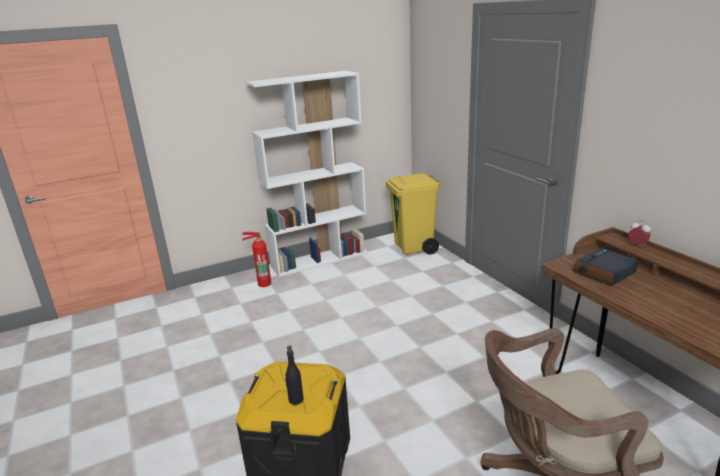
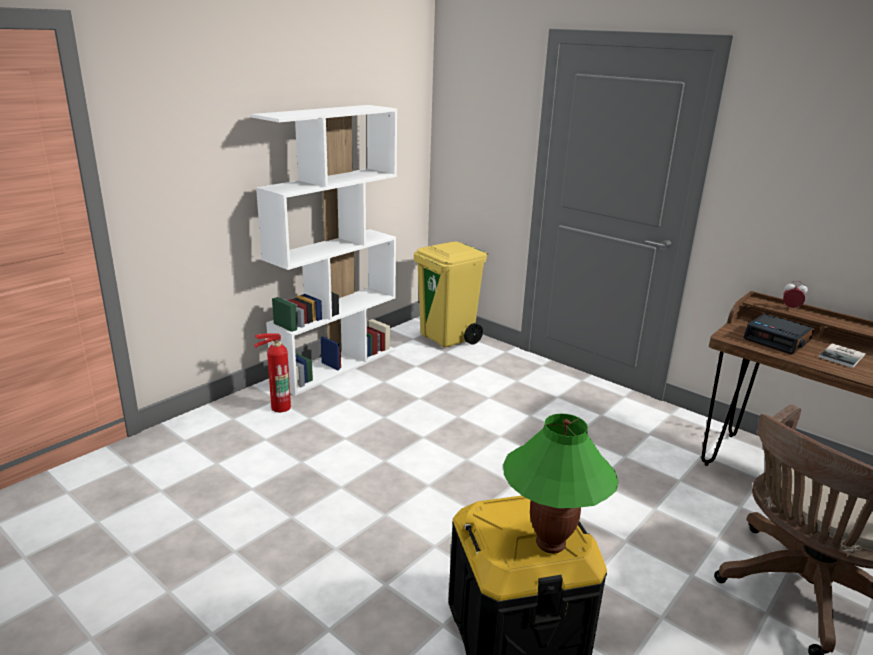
camera: 25 degrees left, 0 degrees up
(295, 399) = (551, 544): black bottle -> green table lamp
(604, 273) = (777, 340): alarm clock -> alarm clock turned 75 degrees counterclockwise
(656, 294) = (843, 356): none -> book

